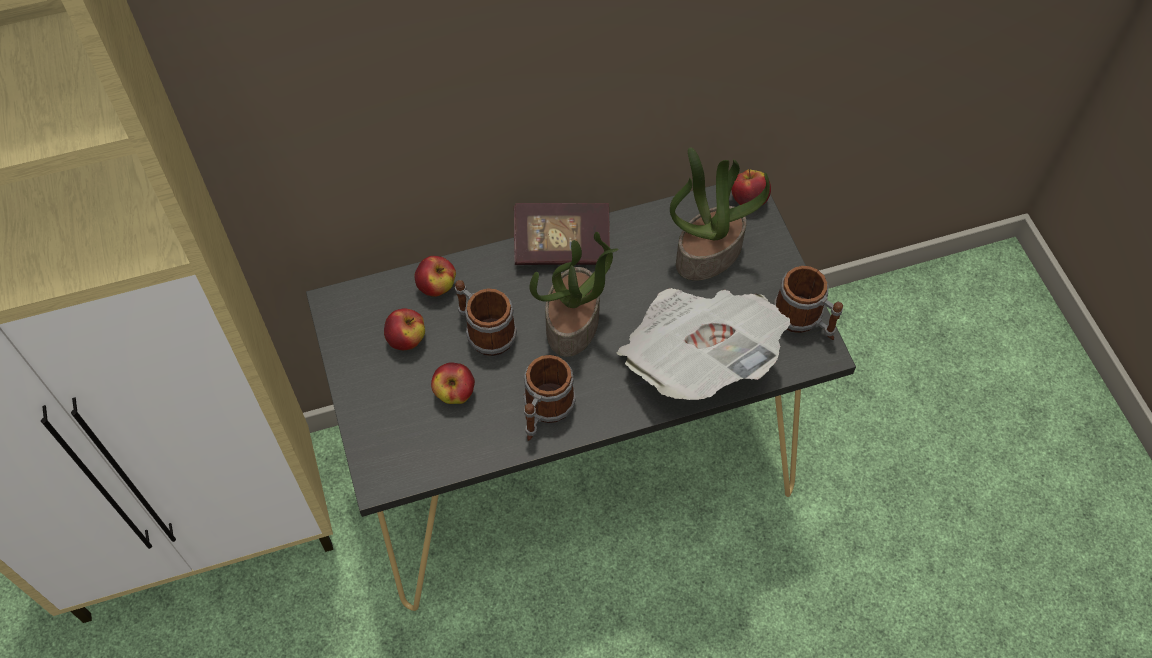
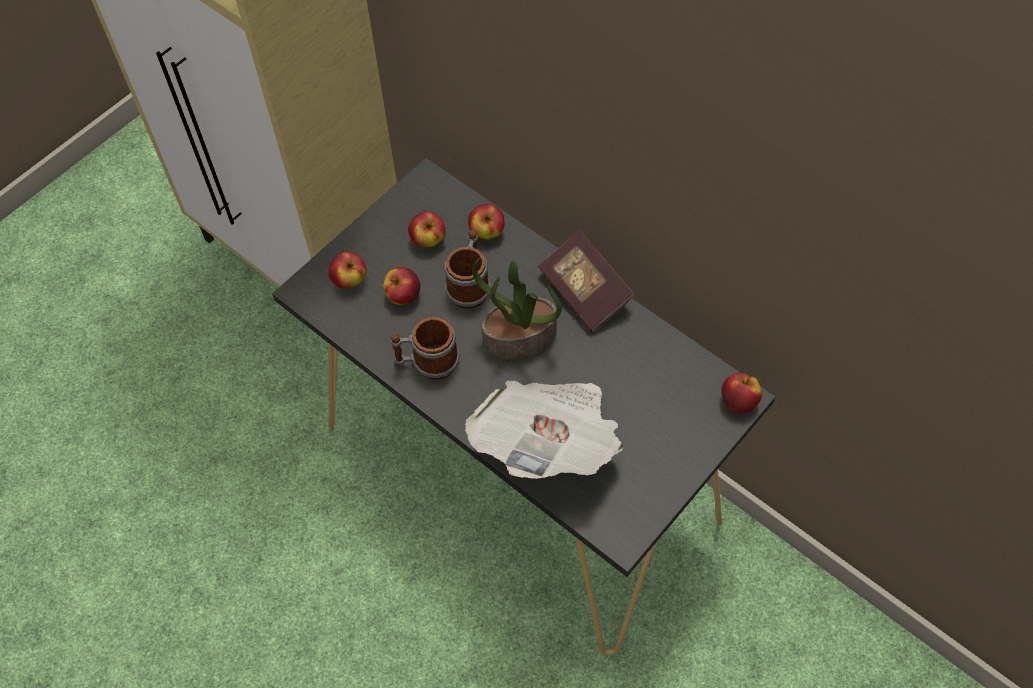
camera: 60 degrees right, 0 degrees up
(400, 431) = (349, 281): none -> apple
(708, 252) = (659, 399): potted plant -> none
(804, 320) = (645, 507): mug -> none

